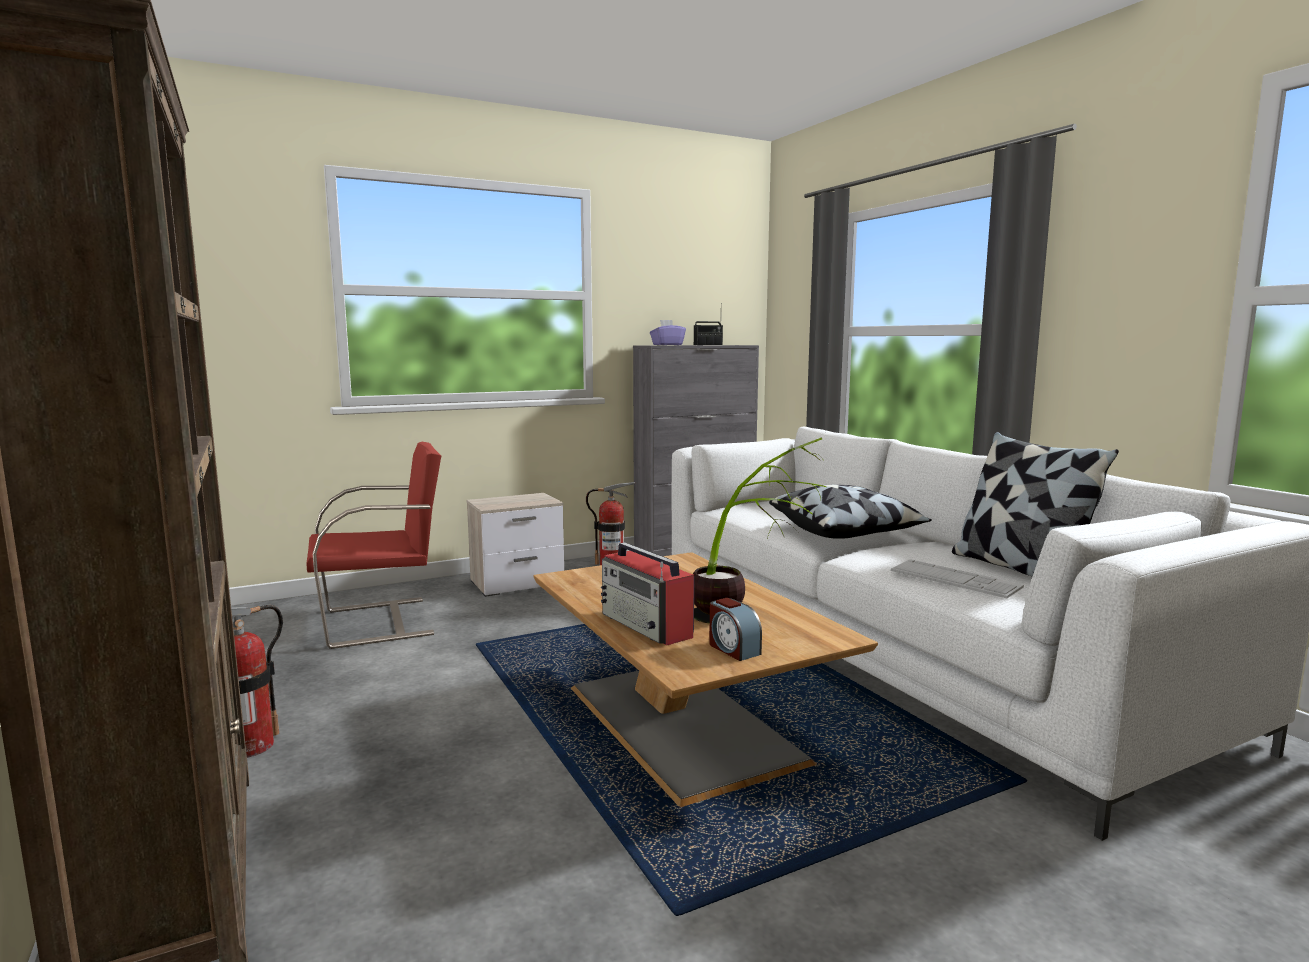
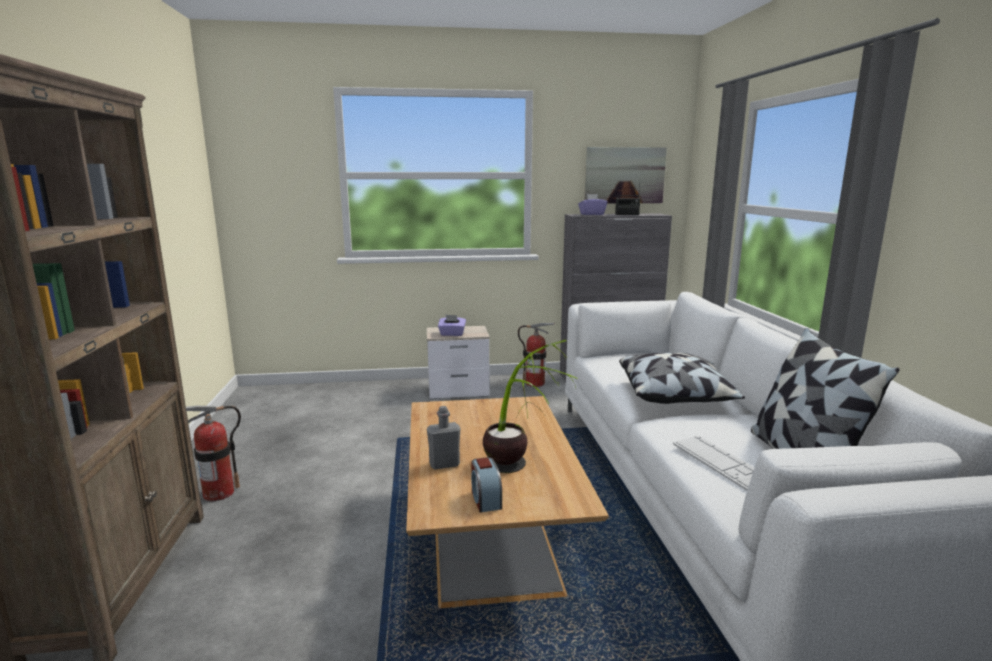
camera: 20 degrees right, 5 degrees up
(381, 622) = (352, 410): red chair -> none
(510, 503) = (452, 334): none -> purple tissue box
(647, 626) = (444, 464): radio -> grey bottle
(698, 299) = (624, 175): none -> picture

